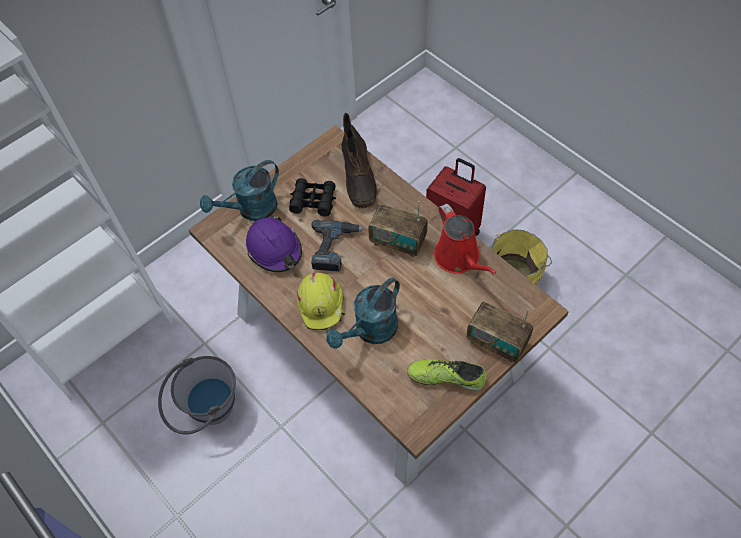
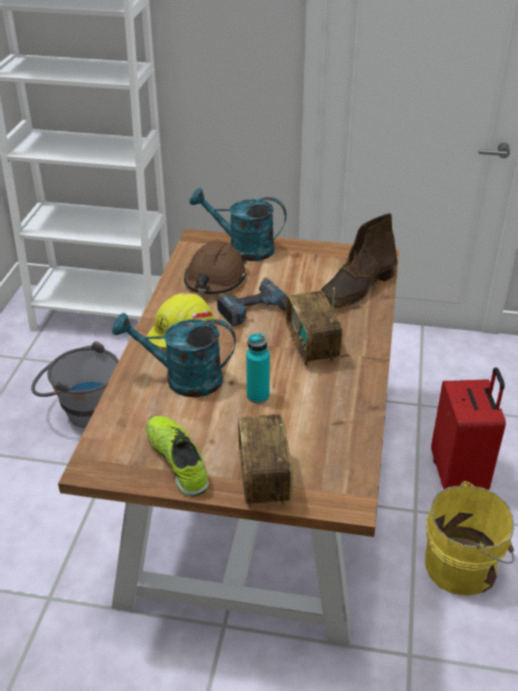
camera: 50 degrees right, 20 degrees down
(274, 249) = (215, 279): purple hard hat -> brown hard hat
(313, 201) = (295, 275): black binoculars -> none
(421, 300) = (258, 396): none -> turquoise bottle
(459, 258) = (343, 399): red watering can -> none

